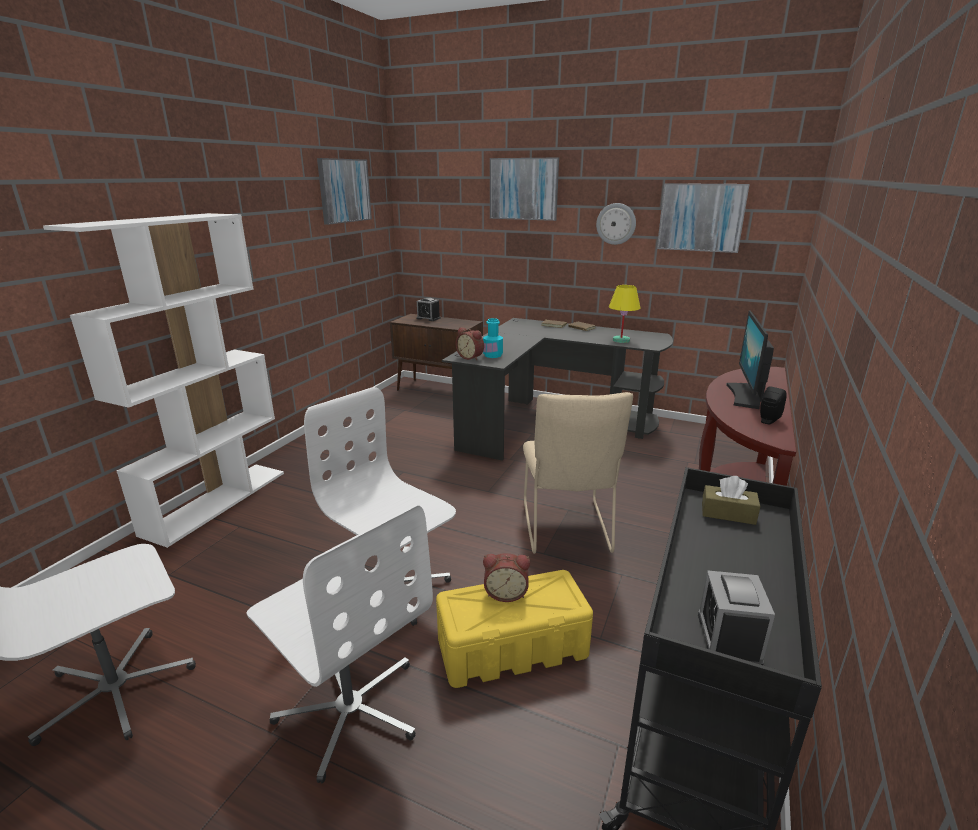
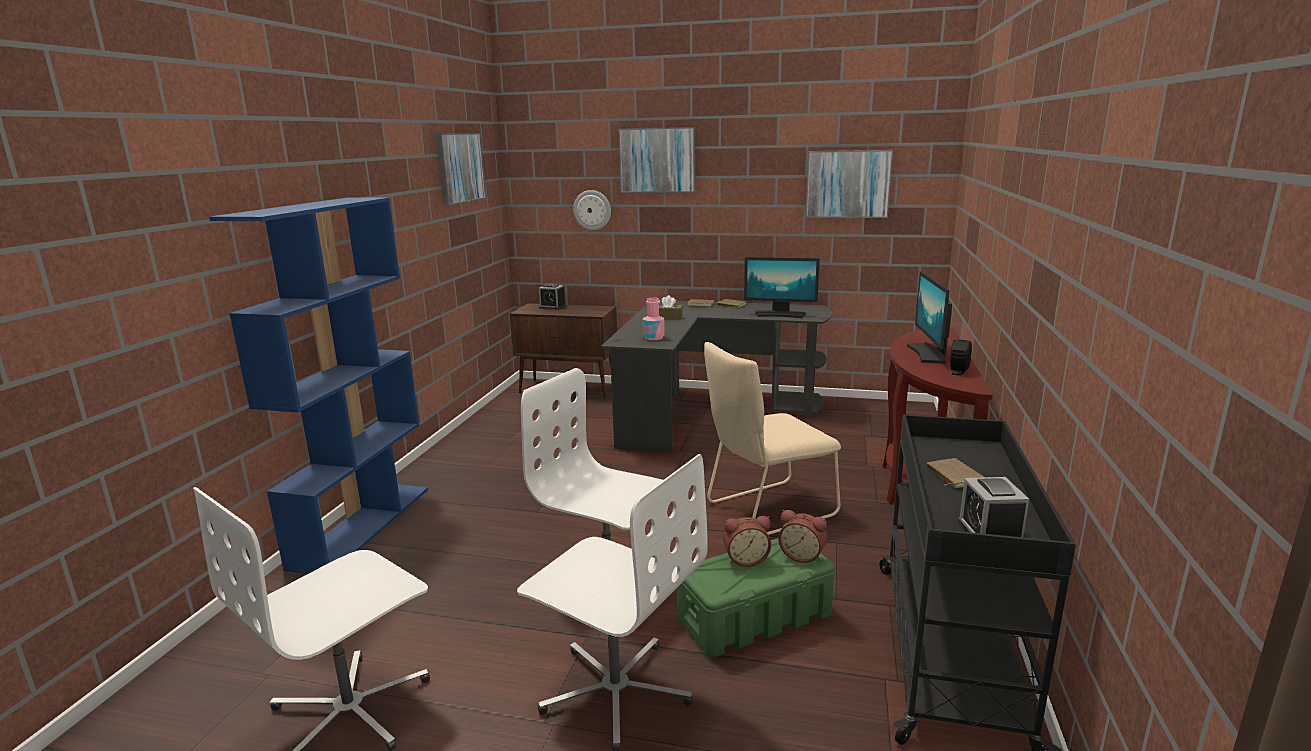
camera: 10 degrees left, 5 degrees down
(217, 501) = (362, 525): white bookcase -> blue bookcase
(471, 357) = (631, 341): alarm clock -> alarm clock (802, 555)
(493, 355) = (653, 337): turquoise bottle -> pink bottle
(513, 647) = (755, 617): yellow storage box -> green storage box
(566, 530) = (766, 510): beige chair -> beige chair turned 75 degrees clockwise
(616, 224) = (760, 193): wall clock -> wall clock (592, 210)
(621, 340) = (780, 314): yellow table lamp -> monitor
(717, 549) = (953, 476): none -> brown book
(728, 513) = (950, 450): brown tissue box -> brown tissue box (668, 317)

